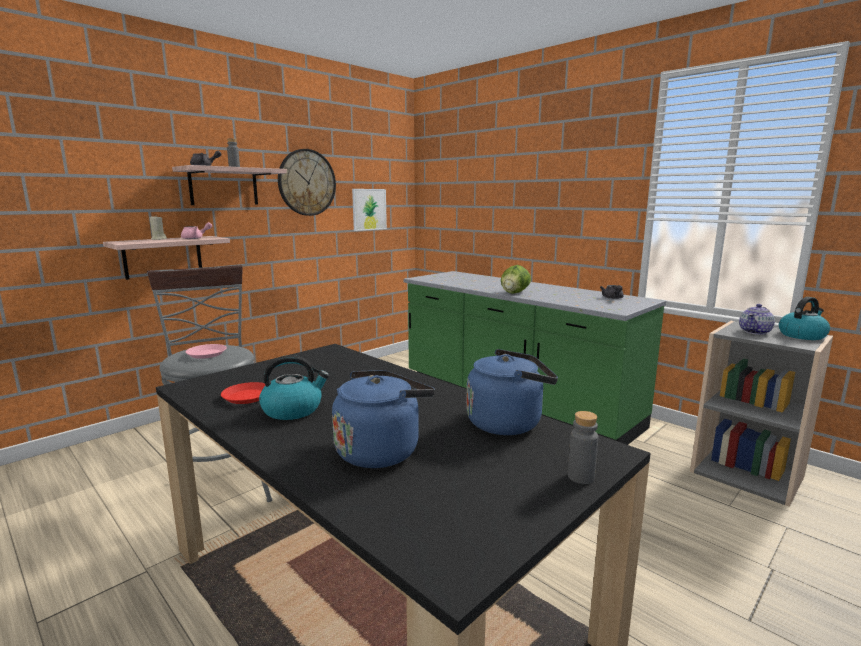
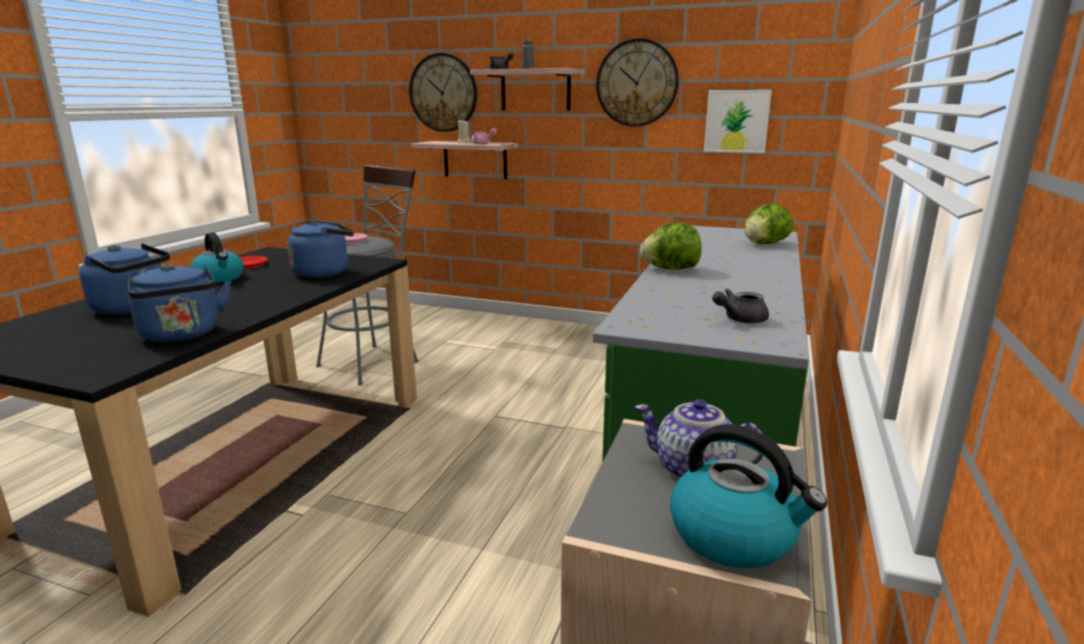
camera: 65 degrees right, 5 degrees up
(114, 187) = (443, 93): none -> wall clock
(341, 369) = (324, 273): none -> blue kettle
(475, 277) = (764, 244): none -> lettuce
(581, 477) = (51, 368): grey bottle -> none

